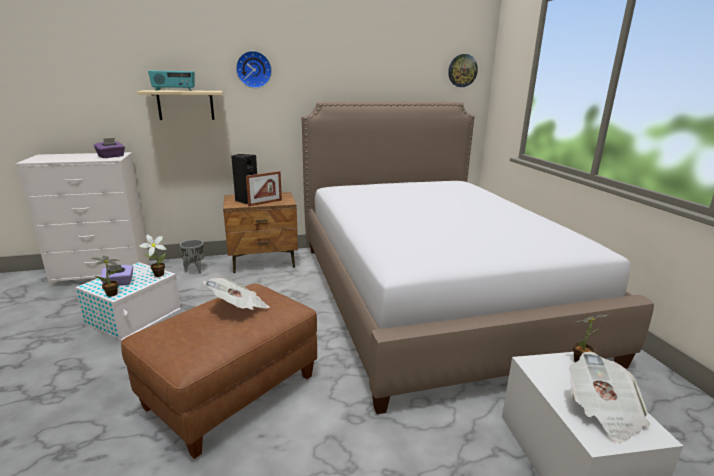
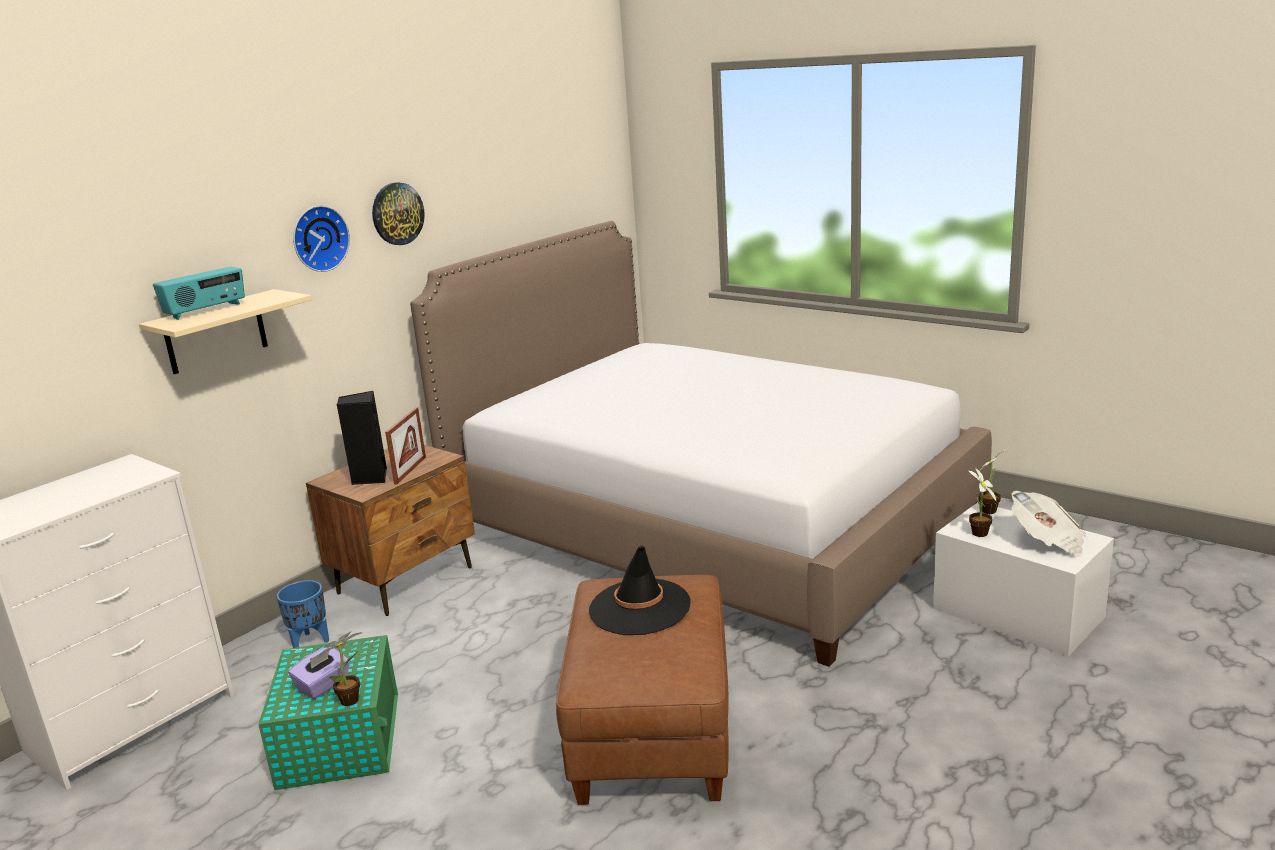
camera: 35 degrees left, 0 degrees up
(111, 156) = (132, 472): purple tissue box -> none
(135, 315) = (341, 739): white storage box -> green storage box
(157, 275) = (362, 649): potted plant -> potted plant (978, 534)
(195, 270) = (310, 641): grey planter -> blue planter
(239, 308) = (639, 608): newspaper -> black hat
(462, 70) = (597, 171): wall clock -> wall clock (397, 213)

